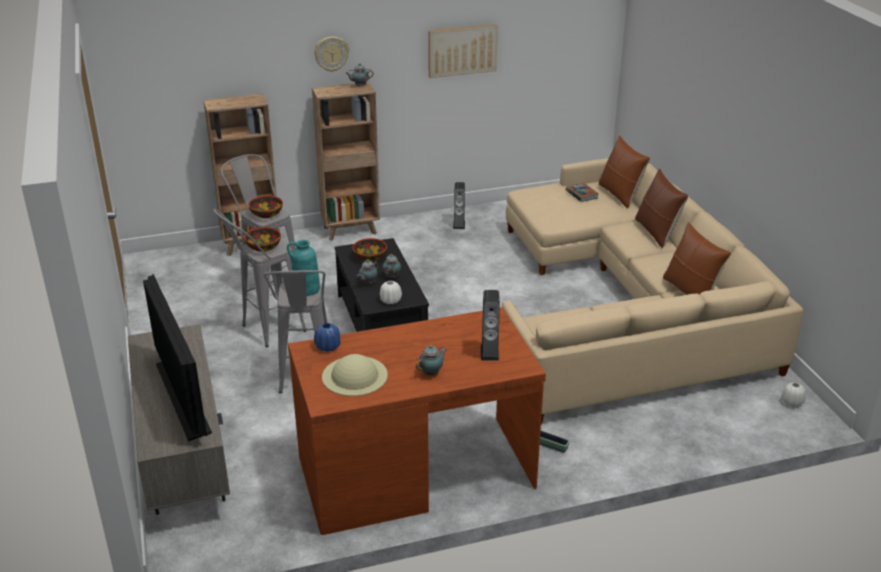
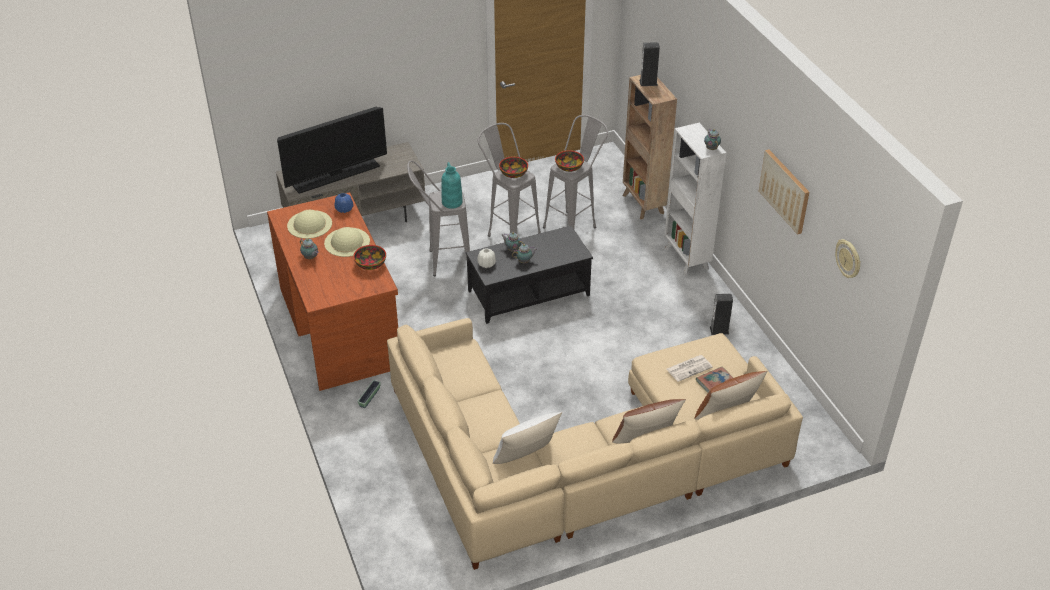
camera: 85 degrees right, 10 degrees up
(331, 53) = (717, 107): wall clock -> wall clock (848, 259)
(351, 230) = (686, 259): brown bookcase -> white bookcase
(369, 257) = (554, 246): bowl -> bowl (370, 264)
(402, 343) = (347, 242): none -> beige hat
(489, 352) = (334, 284): speaker -> speaker (648, 82)
(563, 204) = (689, 368): none -> newspaper
(691, 292) = (526, 457): brown pillow -> white pillow
(792, 402) = (430, 567): white vase -> none

